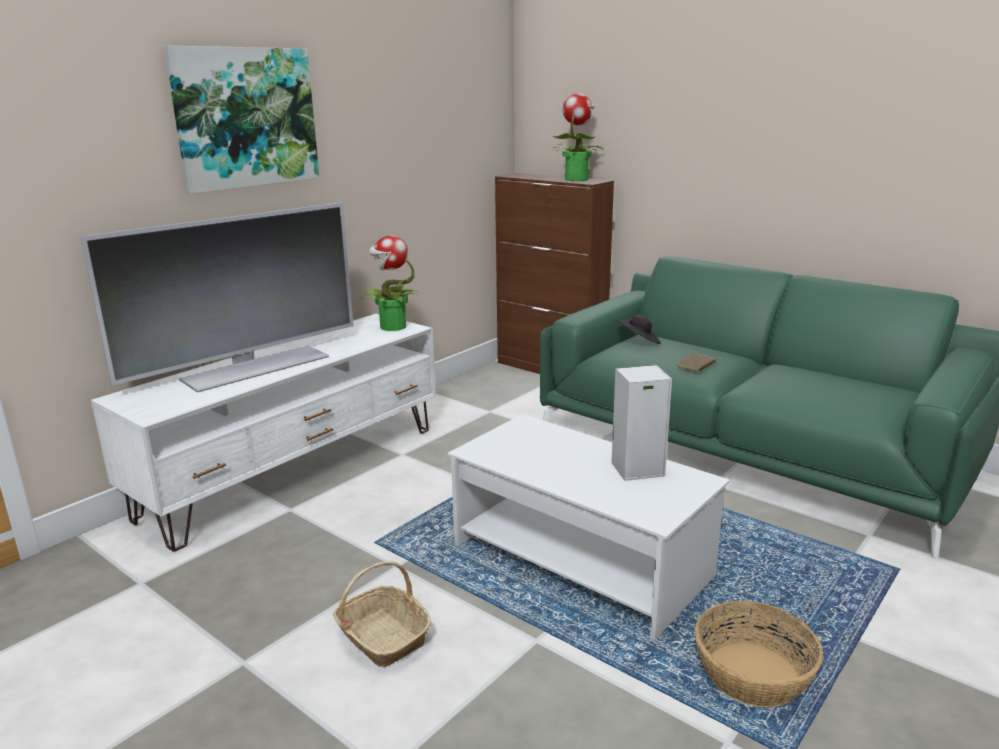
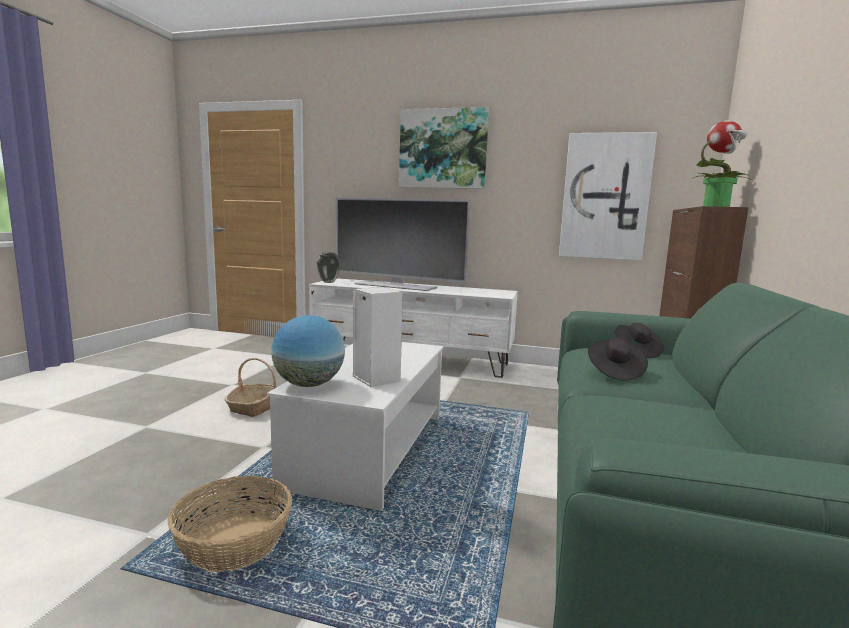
camera: 65 degrees right, 10 degrees down
(146, 409) = (328, 282): none -> vase
(392, 327) = (497, 294): potted plant -> none
(438, 169) = (605, 197): none -> picture
(646, 508) = (309, 384): none -> globe
(697, 365) = (614, 372): brown book -> black hat

